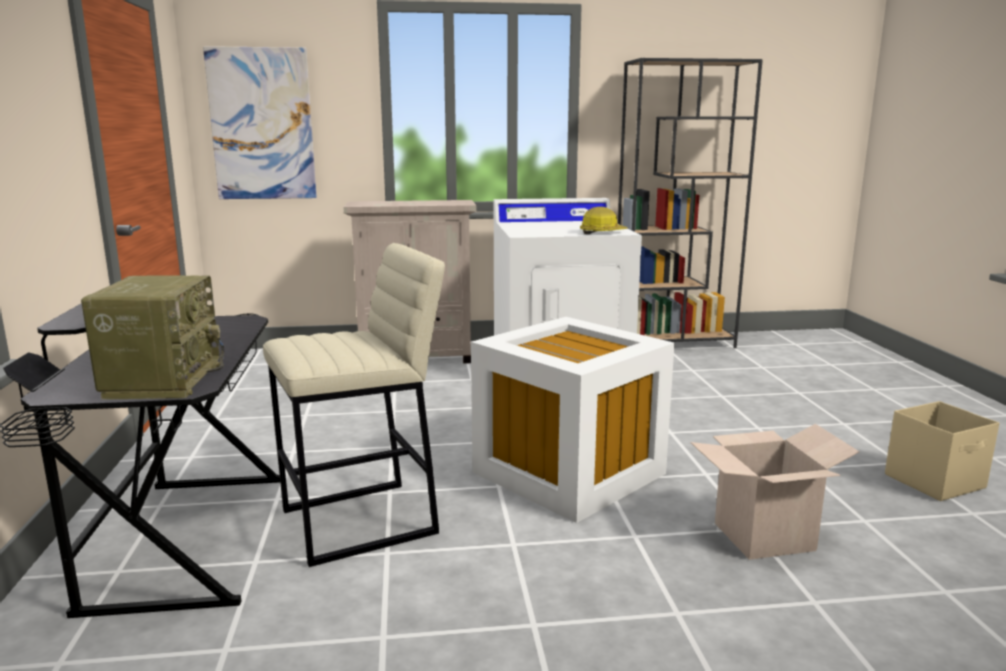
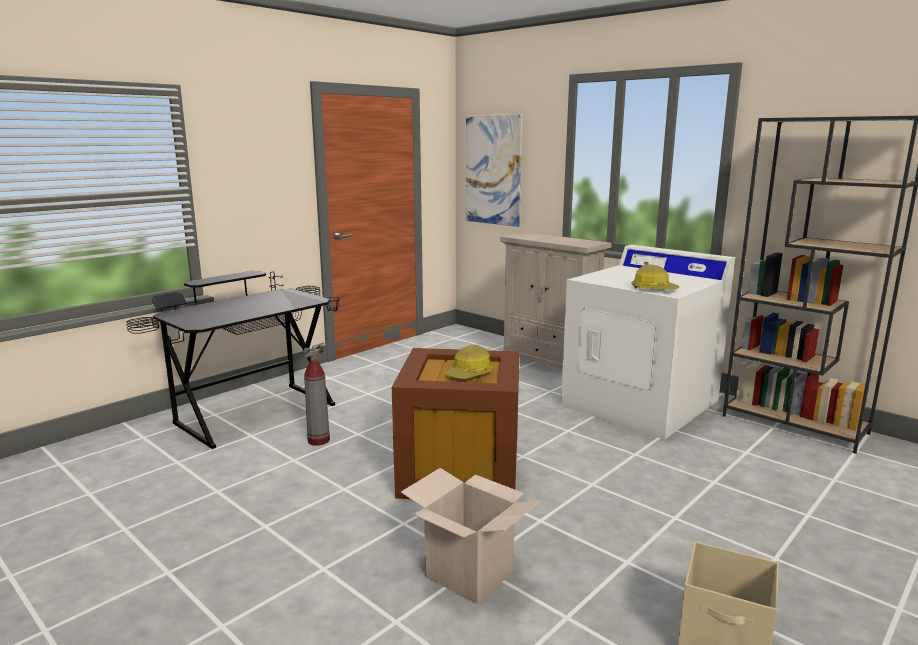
camera: 50 degrees right, 0 degrees up
(162, 380) = (204, 319): radio -> none
(363, 520) = (318, 441): beige stool -> fire extinguisher
(568, 471) = (462, 471): white storage box -> brown storage box
(583, 347) = (469, 374): none -> hard hat

